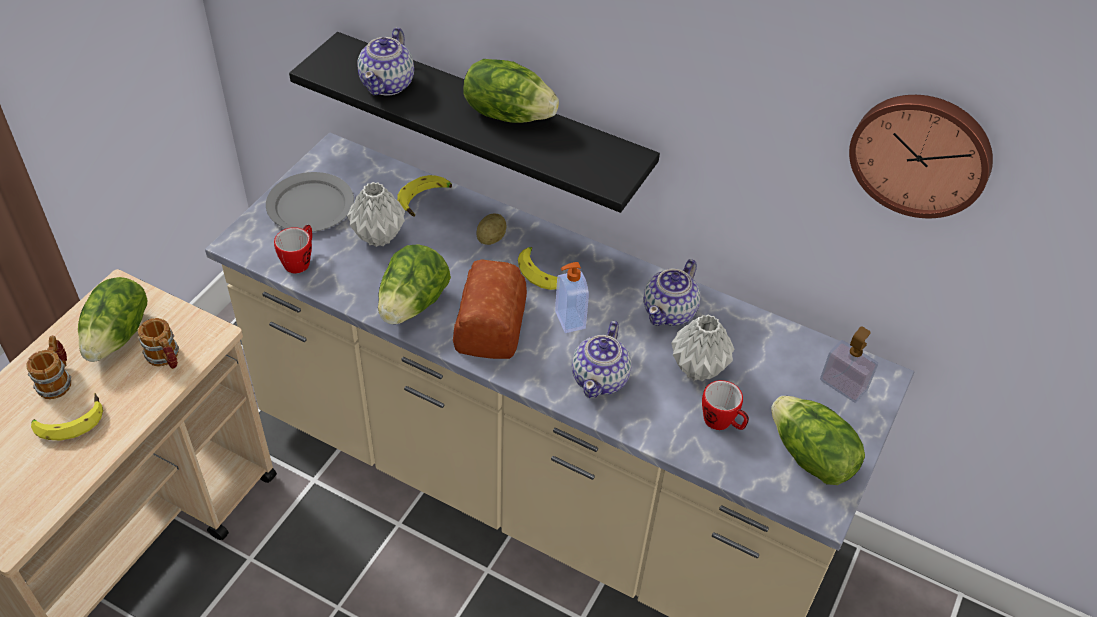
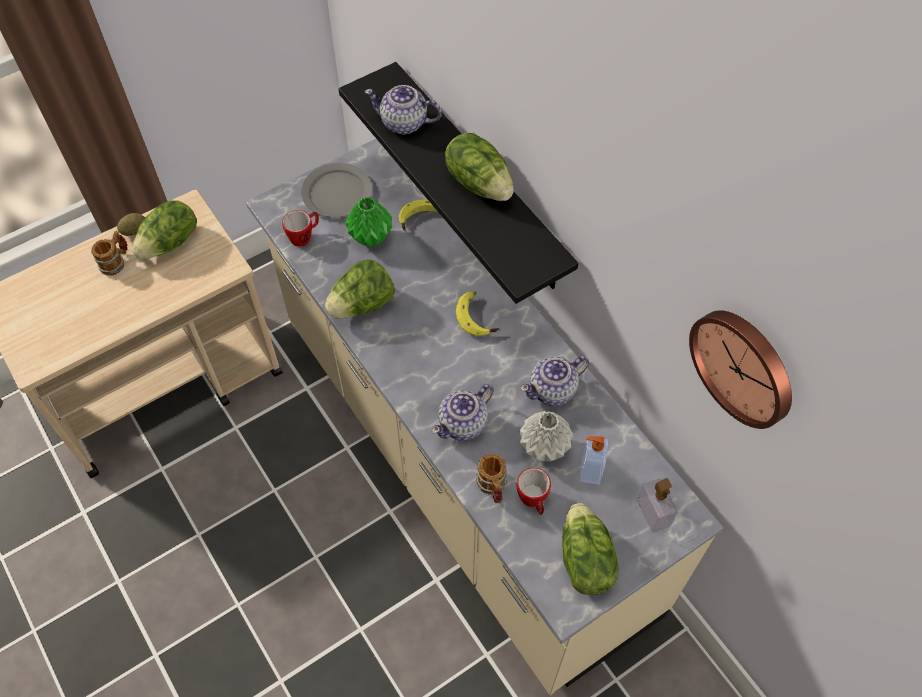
camera: 30 degrees right, 10 degrees up
(70, 421) = (108, 296): banana -> none
(165, 358) = (191, 273): mug -> mug (492, 487)
(379, 236) = (371, 238): grey vase -> green vase
(388, 84) = (404, 123): teapot -> teapot turned 60 degrees clockwise
(488, 325) = (407, 344): bread -> none
(491, 238) = (453, 271): potato -> potato (134, 231)
(569, 320) = (469, 365): soap dispenser -> soap dispenser (589, 470)

